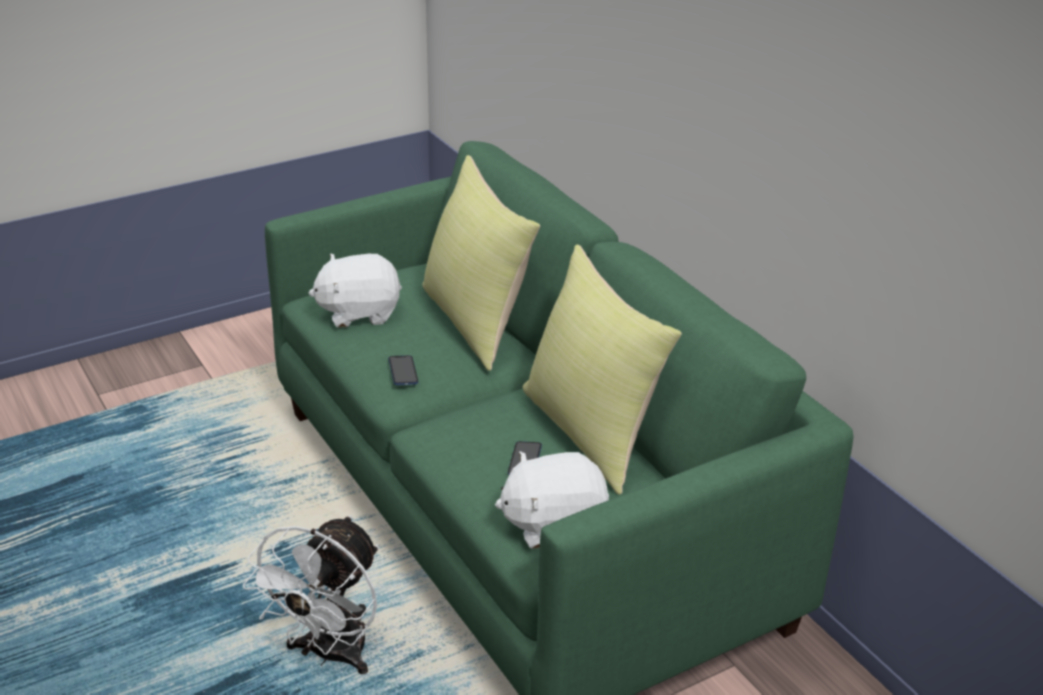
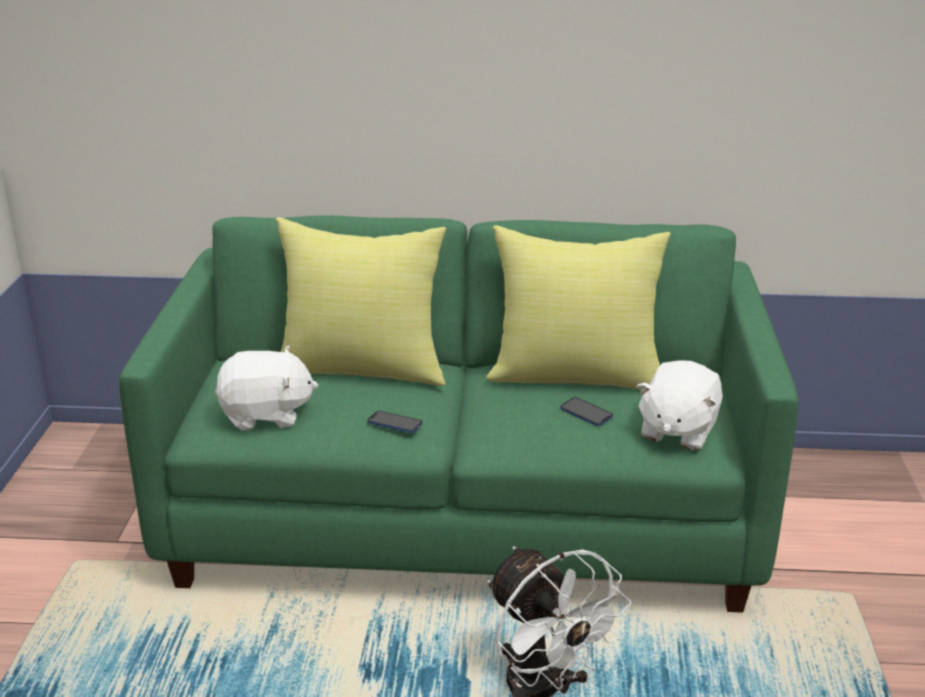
camera: 55 degrees left, 5 degrees down
(359, 312) = (266, 415): white plush toy -> white plush toy turned 120 degrees counterclockwise

